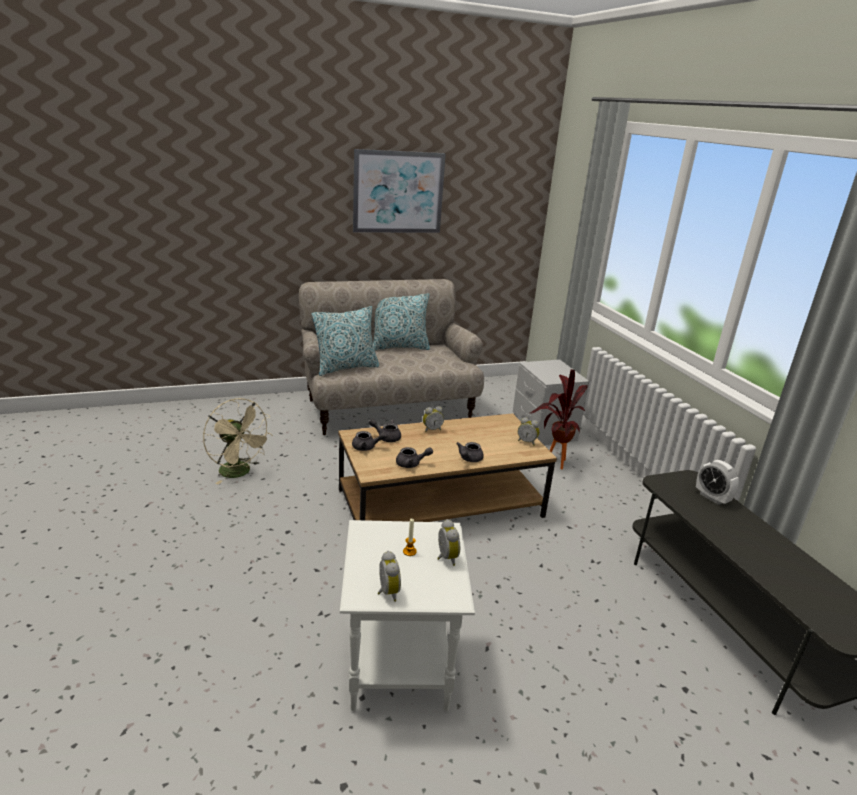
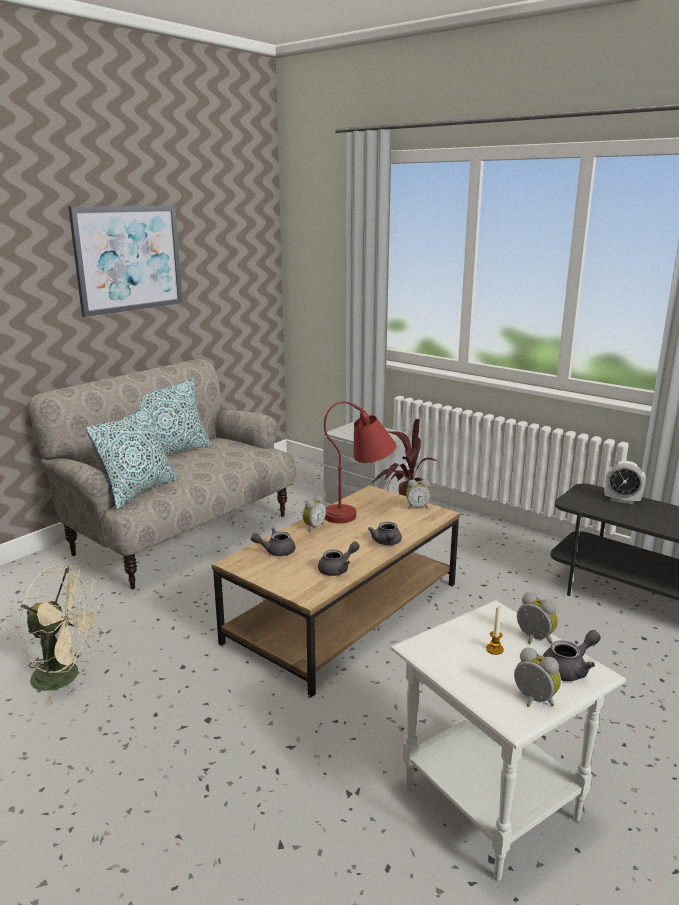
camera: 30 degrees left, 5 degrees down
(367, 447) = (268, 570): grey teapot -> grey teapot (569, 669)
(479, 430) = (360, 512): none -> red table lamp

